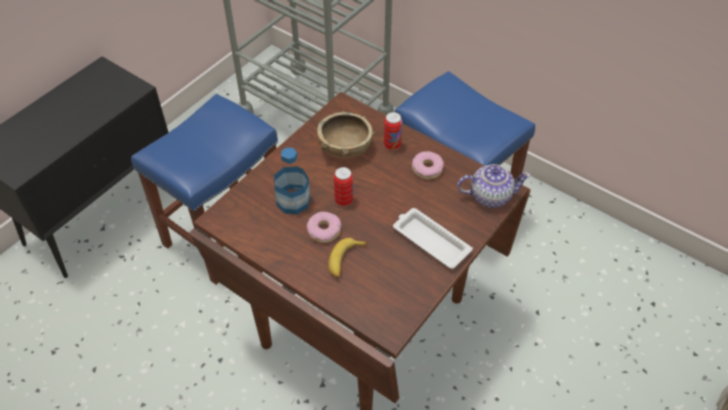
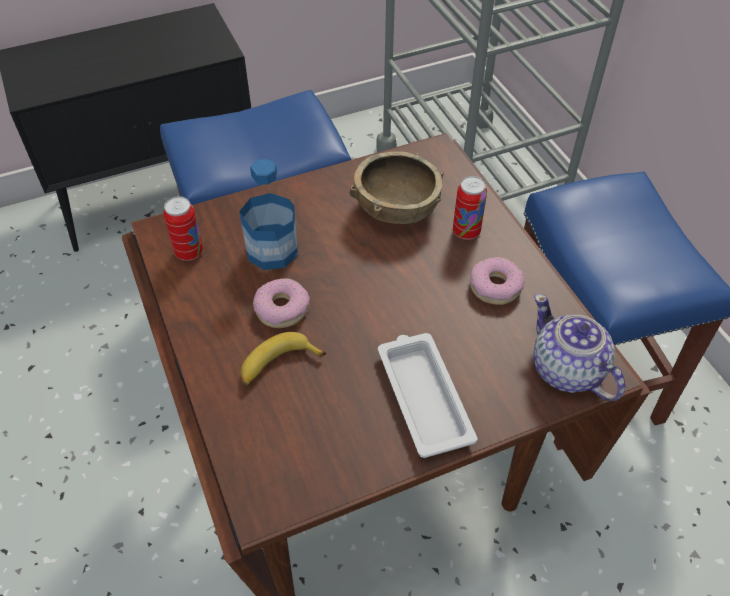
camera: 30 degrees right, 0 degrees up
(344, 200) = (340, 279): can -> can (189, 252)
(489, 196) = (567, 371): teapot -> teapot turned 150 degrees counterclockwise

